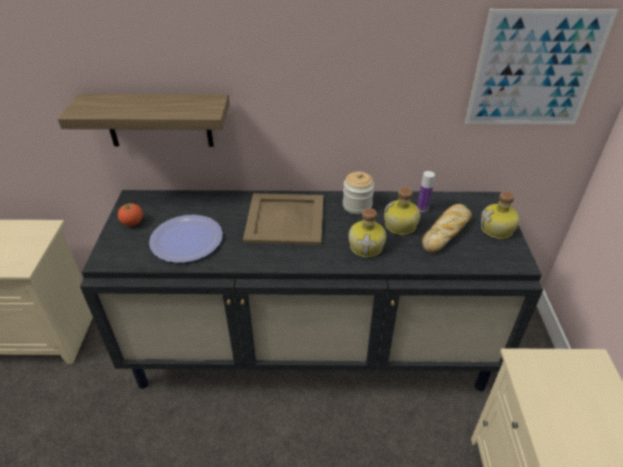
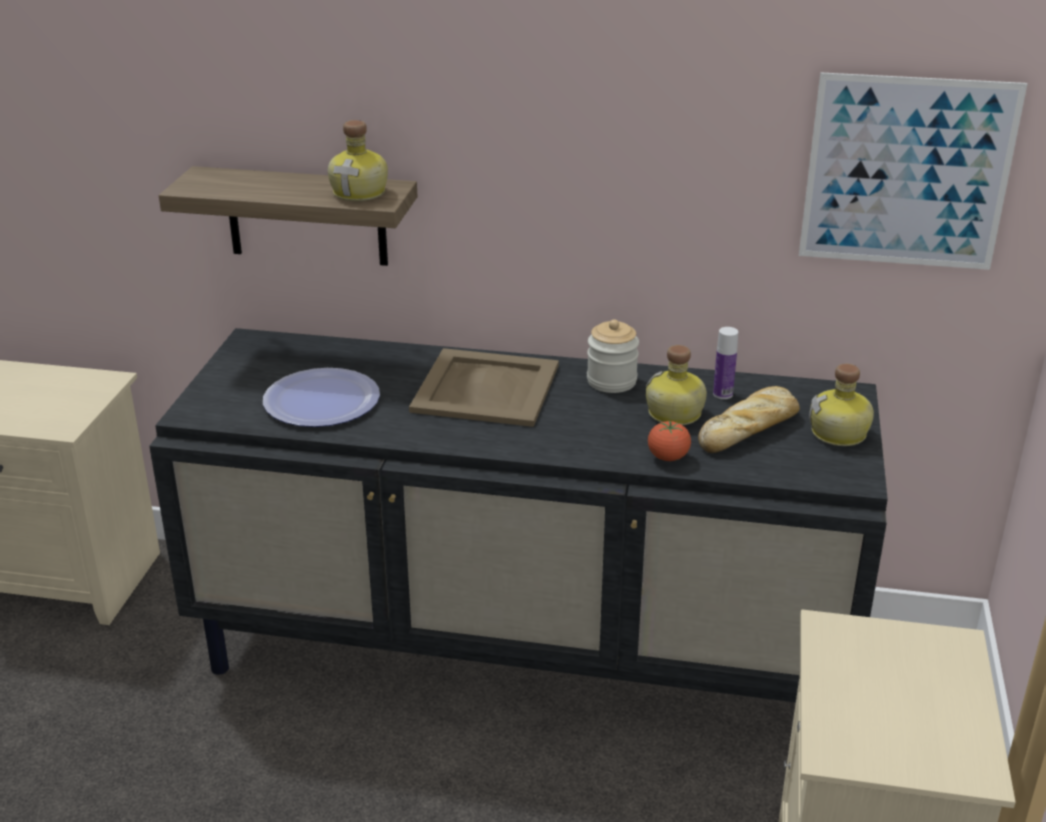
camera: 10 degrees right, 10 degrees down
(133, 223) = (243, 372): tomato -> tomato (668, 457)
(367, 246) = (608, 435): bottle -> bottle (361, 192)

